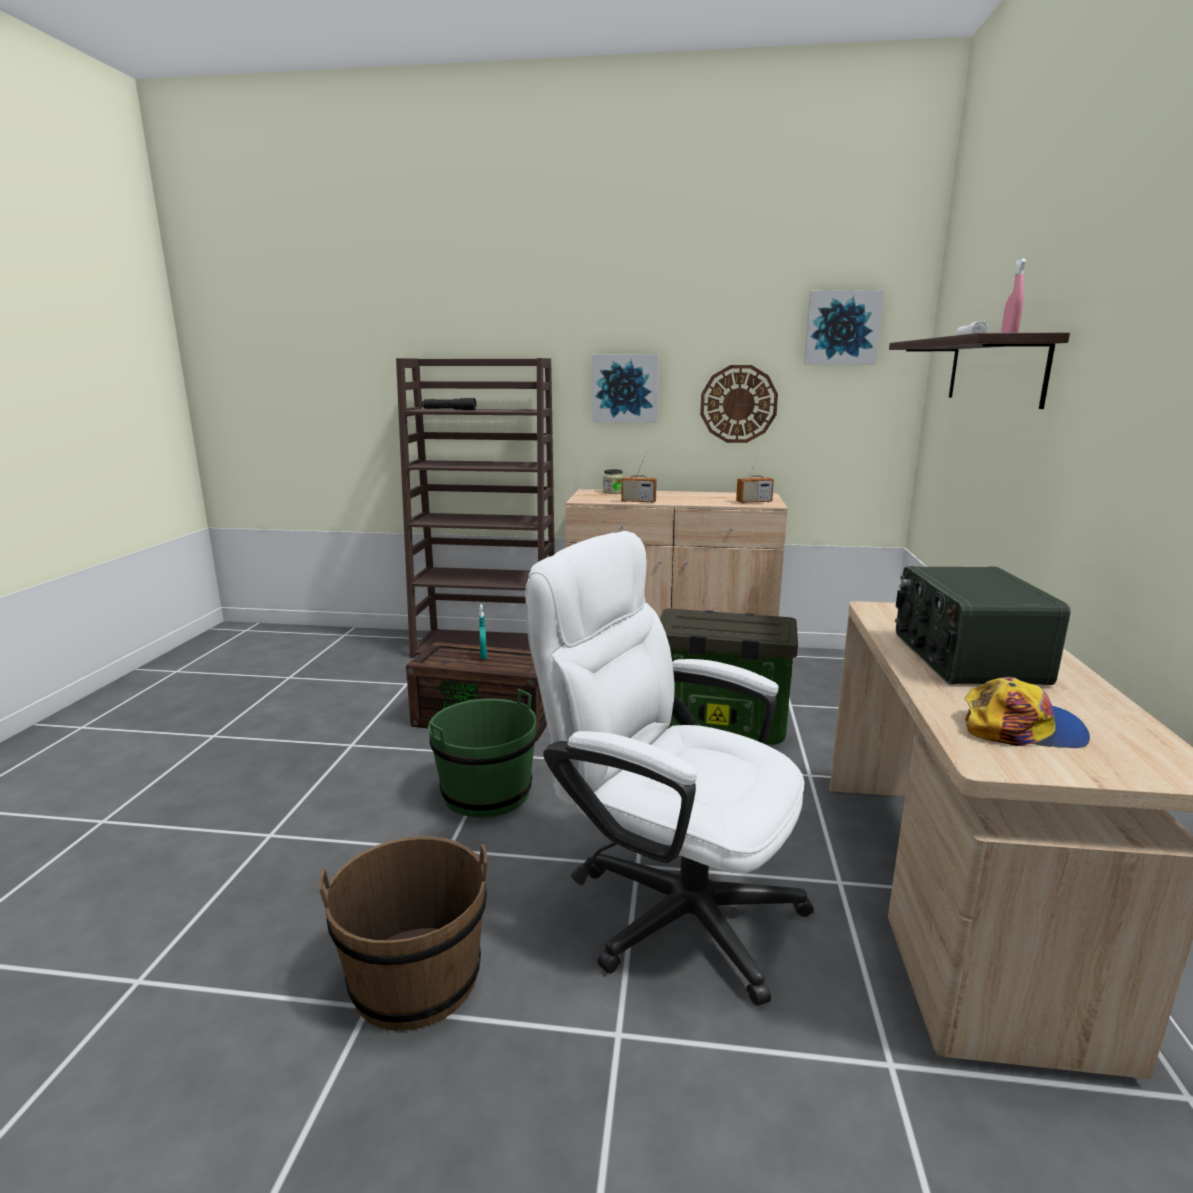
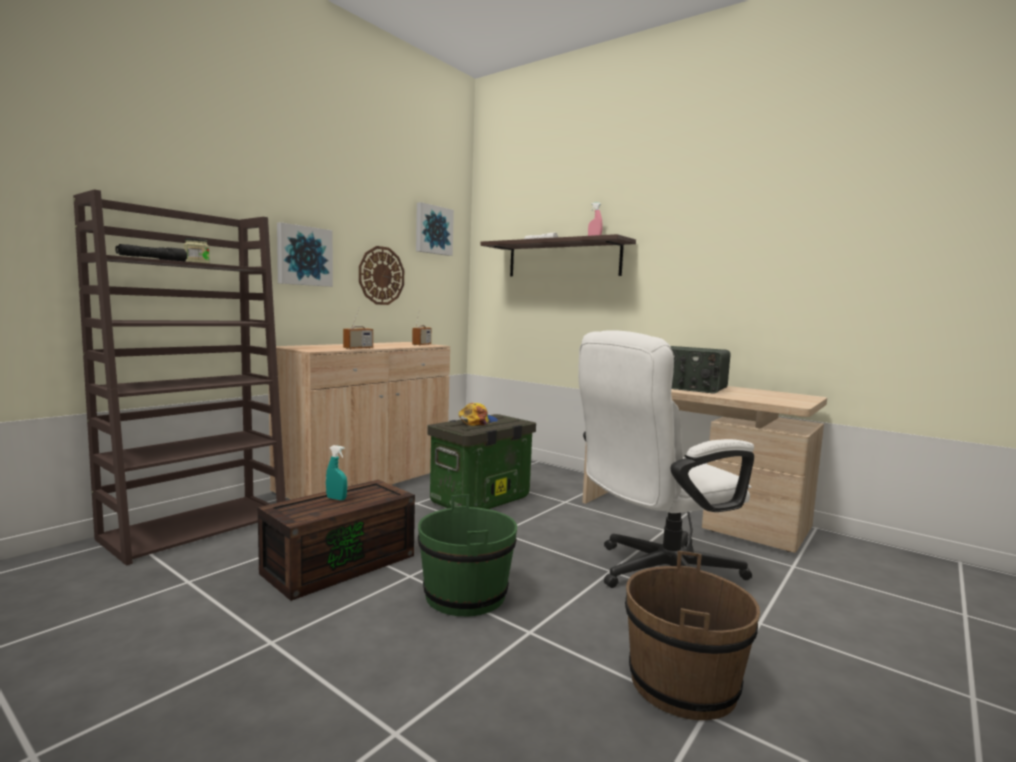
camera: 60 degrees left, 10 degrees down
(613, 492) = (308, 346): jar -> jar (197, 263)
(1022, 728) = (765, 397): cap -> cap (477, 421)

